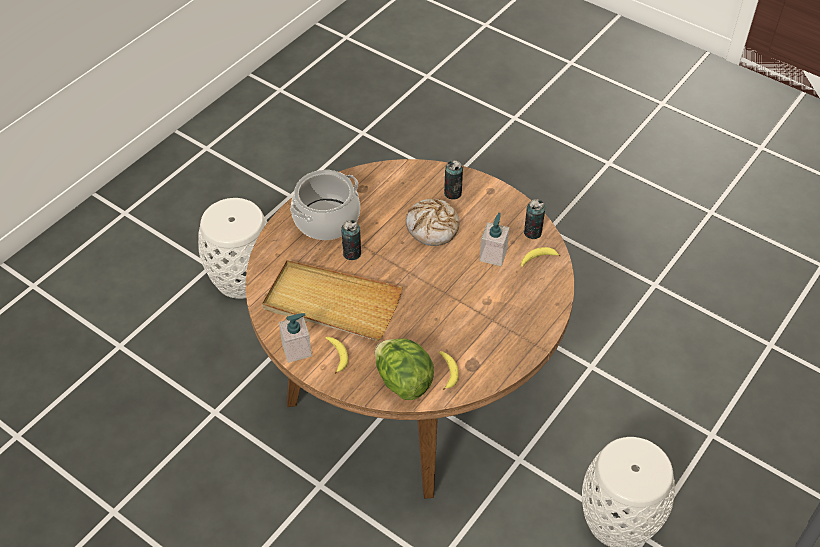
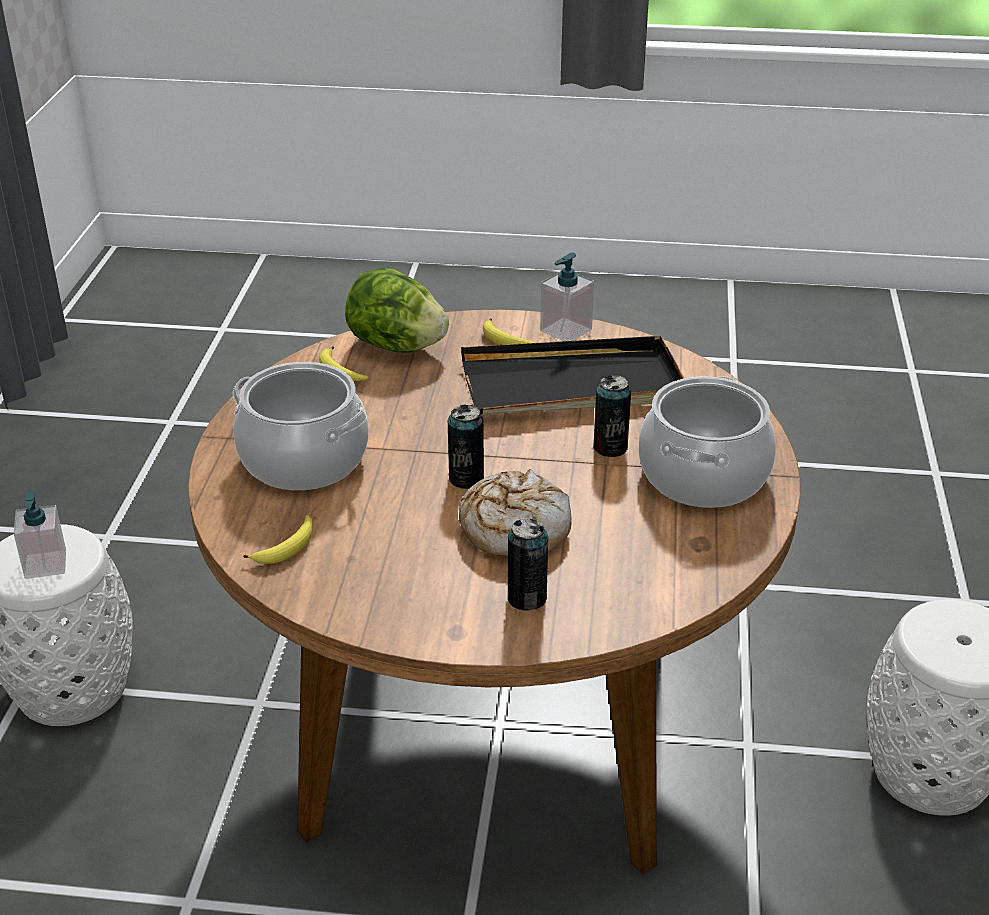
camera: 150 degrees right, 15 degrees down
(331, 303) = (573, 385): beige tray -> black tray
(493, 255) = (372, 525): soap dispenser -> soap dispenser (45, 564)
(504, 310) = (303, 460): none -> cooking pot
(532, 232) = (321, 587): can -> can (466, 479)

